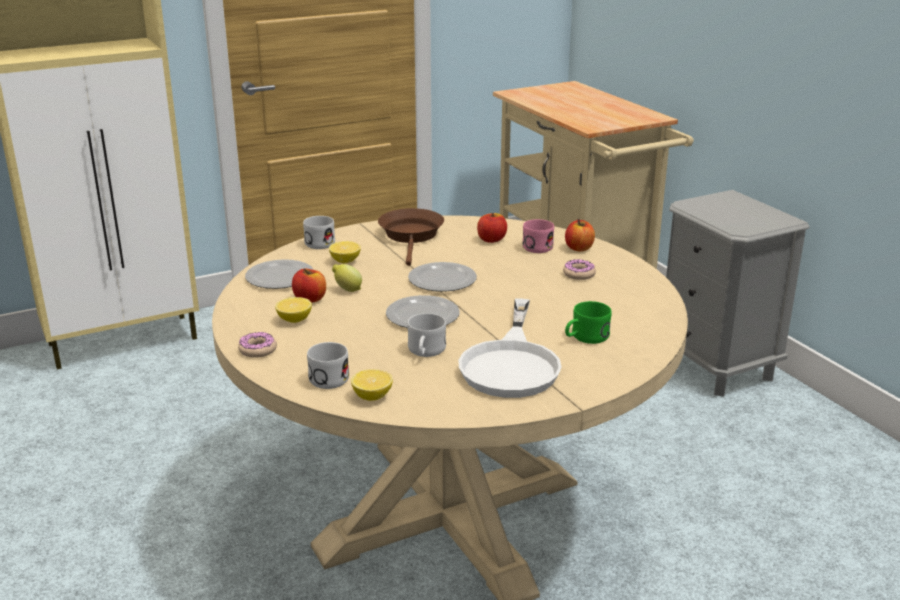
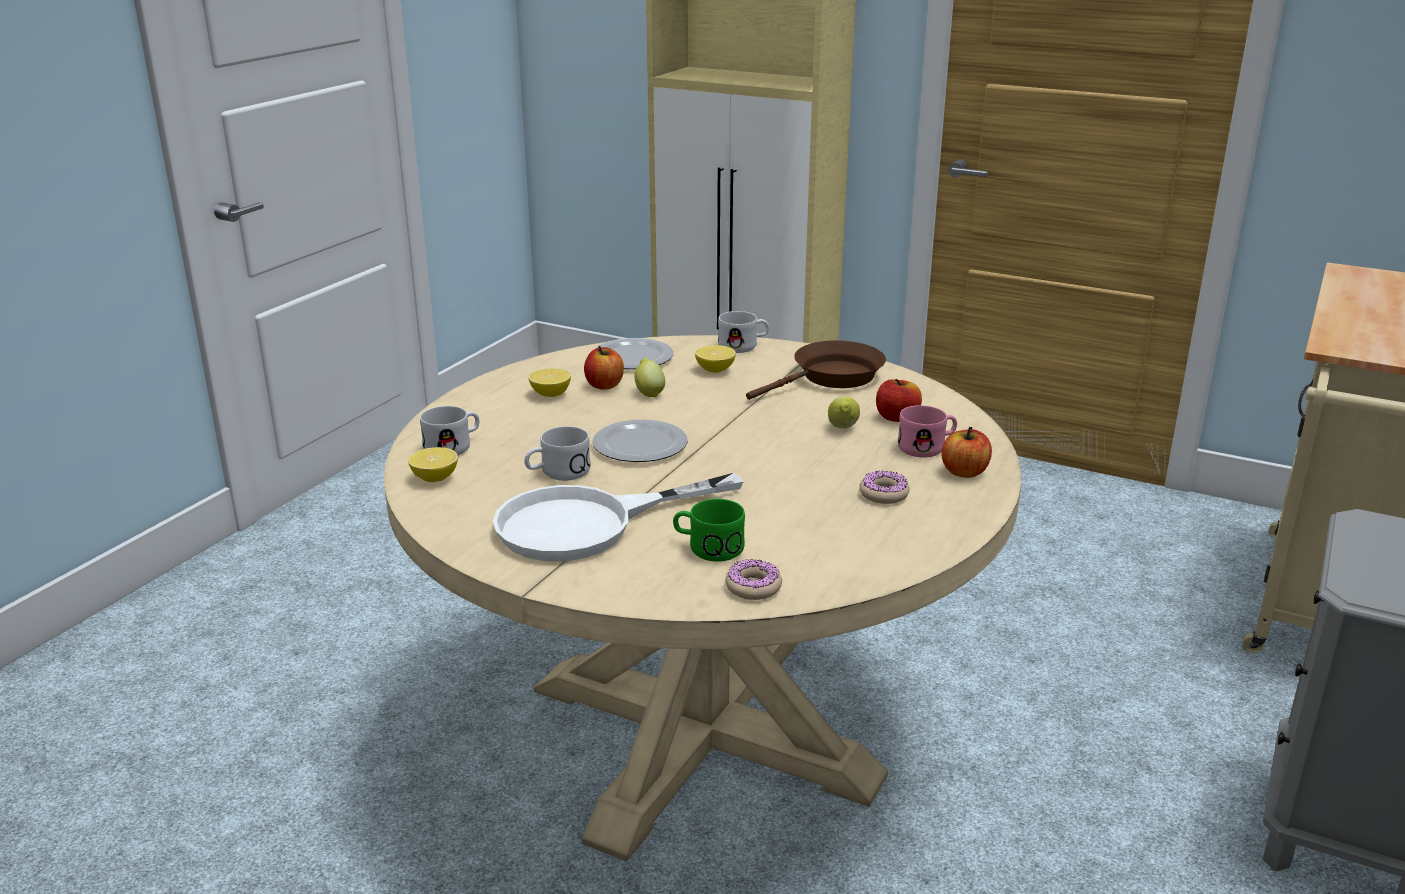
camera: 55 degrees right, 0 degrees up
(258, 350) = (470, 401): donut -> donut (753, 587)
(441, 280) = (742, 426): plate -> none
(485, 256) = (843, 429): none -> lemon

